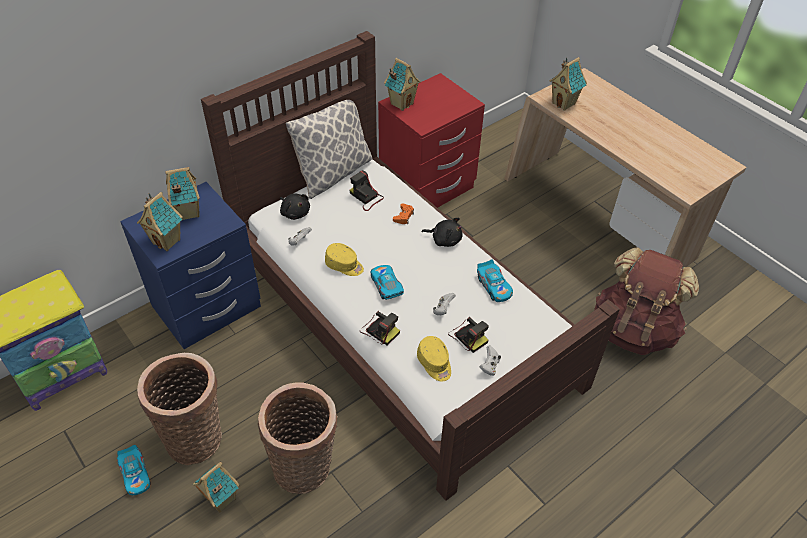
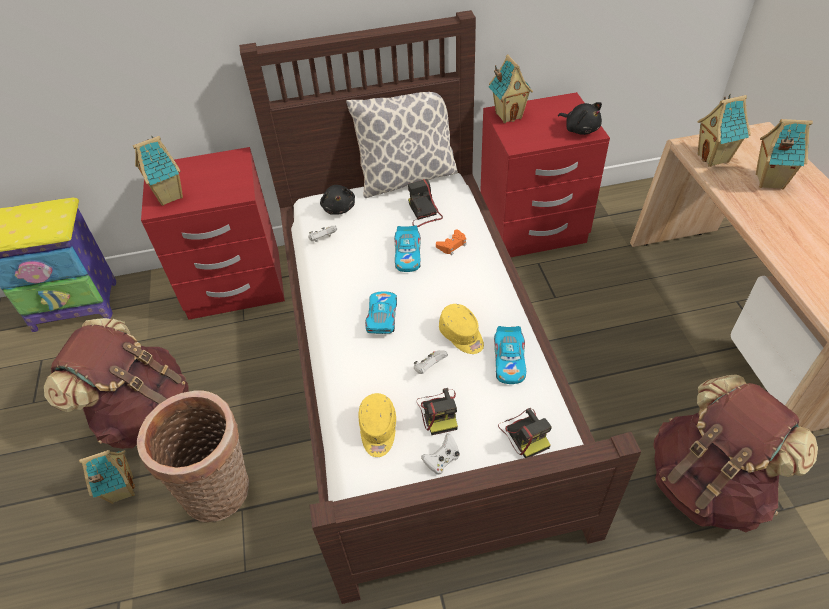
camera: 30 degrees right, 0 degrees up
(135, 474) = (67, 429): toy car -> toy car (408, 255)
(188, 212) = (209, 173): toy house -> toy house (768, 181)
(196, 436) = (142, 412): basket -> brown backpack
(207, 307) = (235, 285): blue nightstand -> red nightstand
(344, 265) = (352, 279): yellow cap -> yellow cap (462, 336)
(379, 330) = (341, 366): camera -> camera (524, 433)
(444, 239) = (483, 285): black plush toy -> black plush toy (580, 129)

